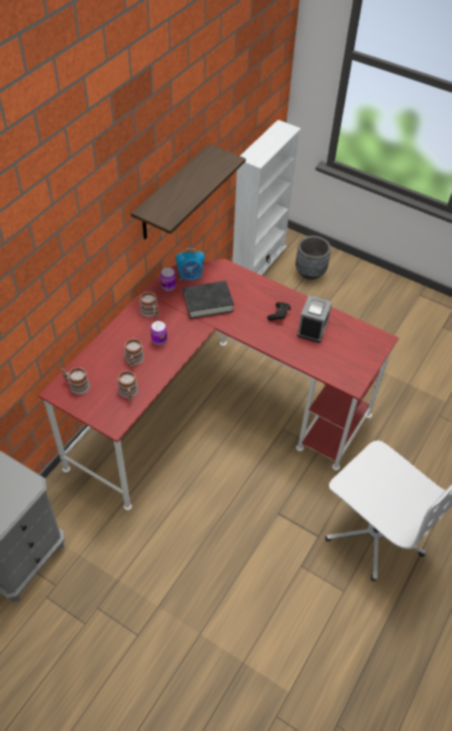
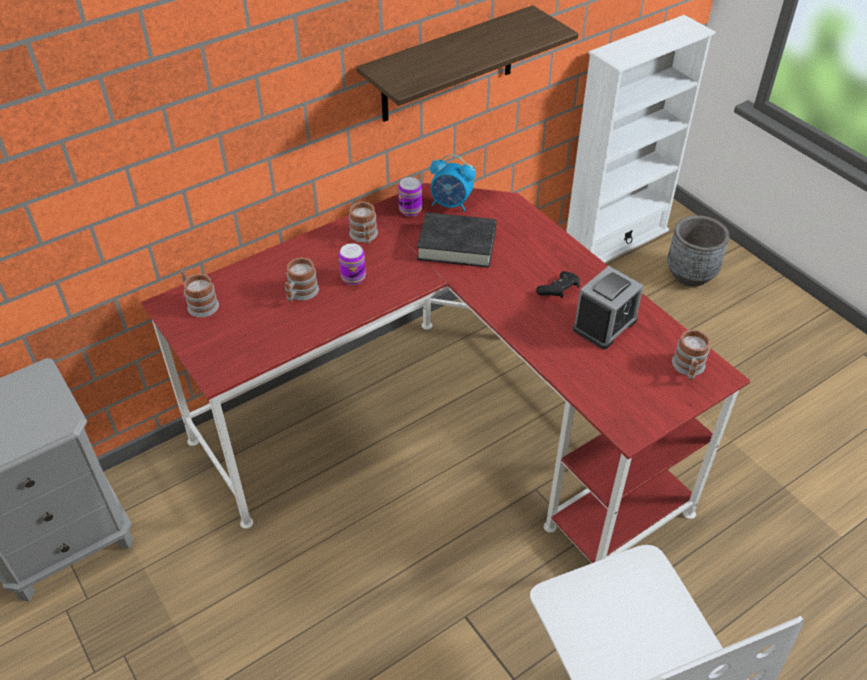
camera: 25 degrees right, 5 degrees down
(128, 393) = (265, 336): mug -> mug (688, 368)

